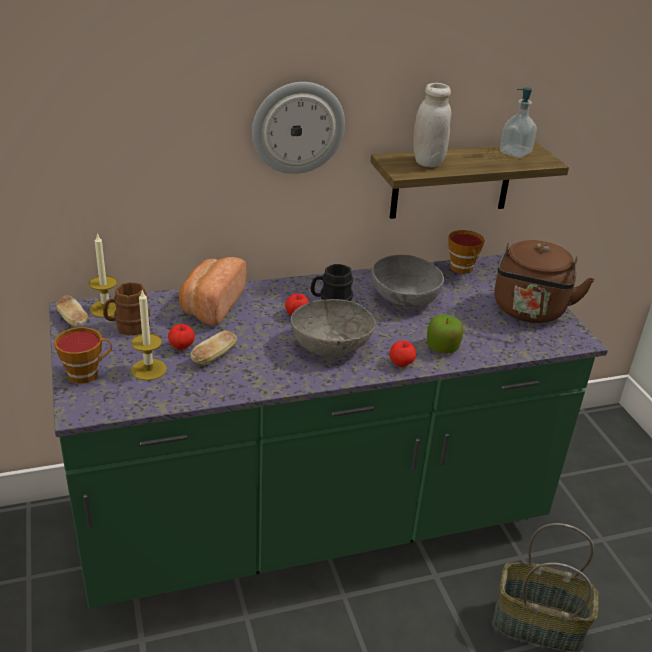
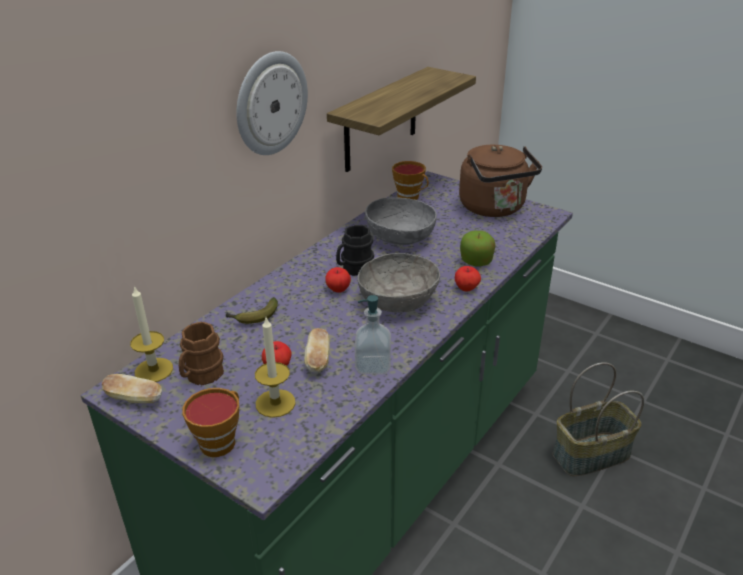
camera: 35 degrees left, 0 degrees up
(211, 305) = (253, 317): bread -> banana
(428, 162) = (380, 104): white jar -> none
(515, 152) = (426, 77): soap dispenser -> soap dispenser (373, 365)

